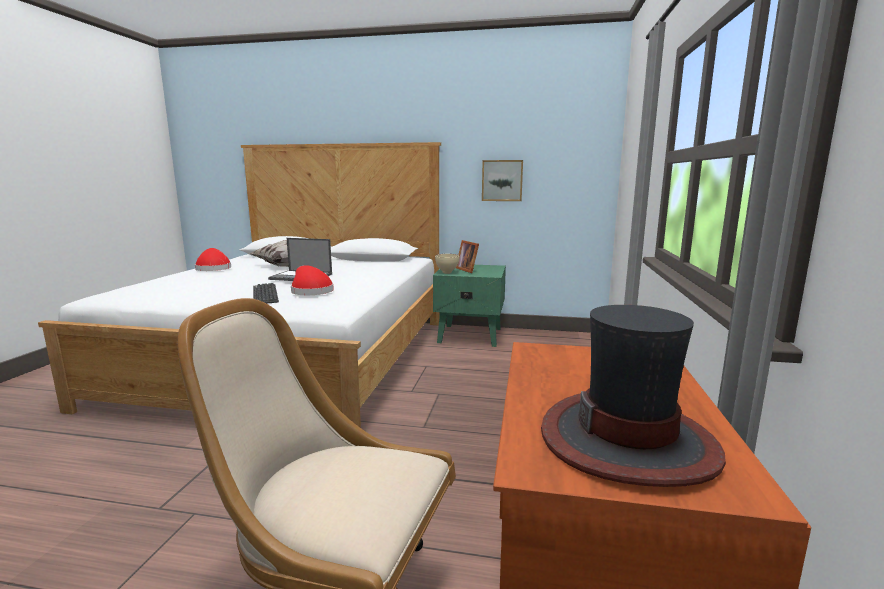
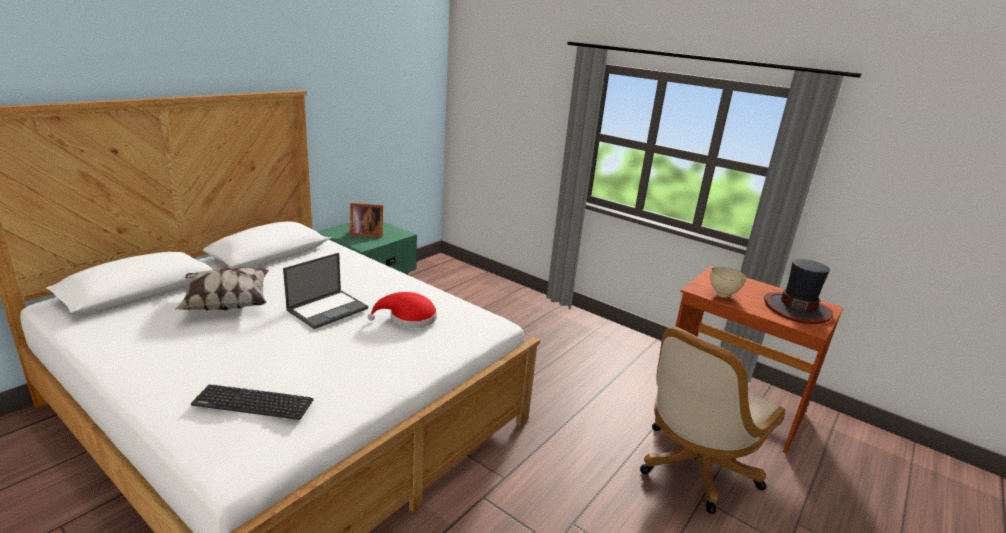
camera: 65 degrees left, 10 degrees up
(213, 269) = (153, 355): red hat -> none
(265, 294) = (392, 343): keyboard -> keyboard (253, 403)
(446, 273) = (364, 244): beige bowl -> beige bowl (723, 295)
(502, 180) = (363, 129): picture -> none

